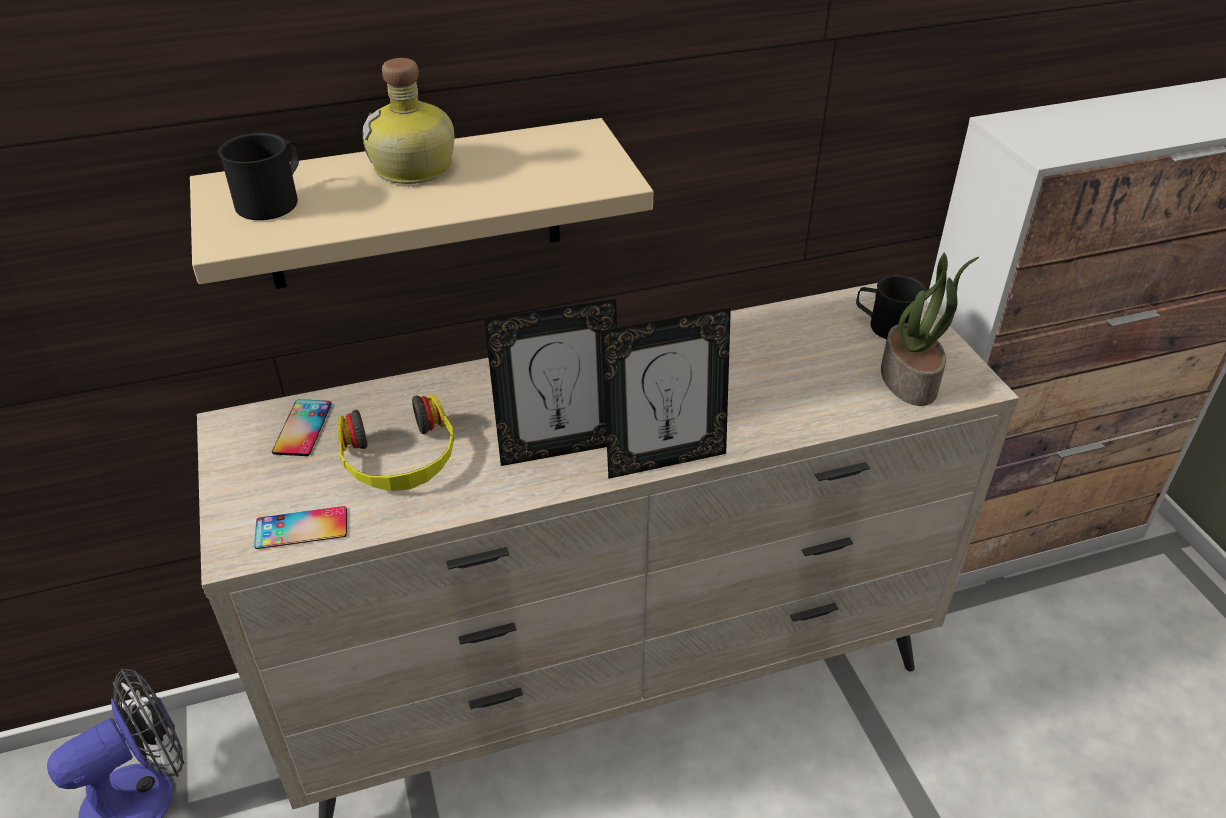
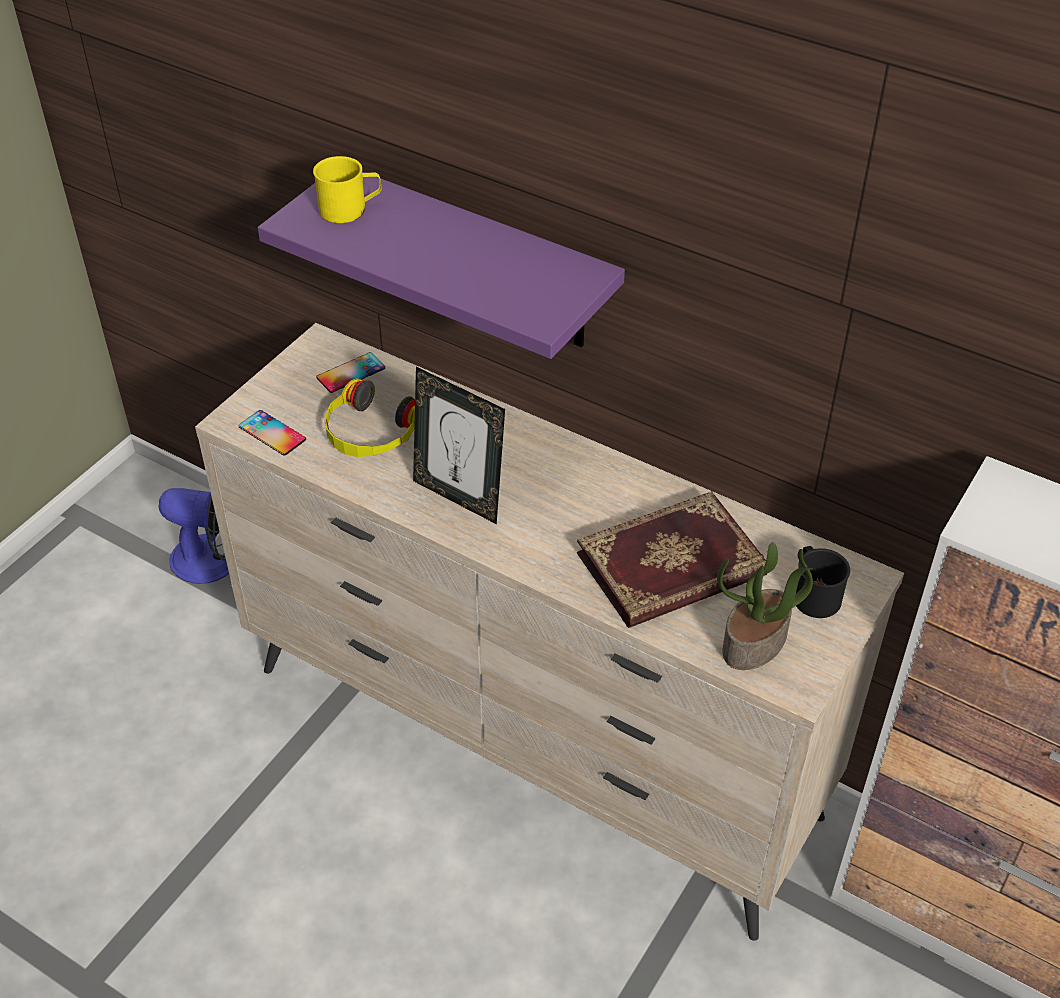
camera: 50 degrees right, 5 degrees up
(274, 200) = (350, 209): black mug -> yellow mug
(413, 206) = (477, 259): beige shelf -> purple shelf
(415, 168) = (451, 235): bottle -> none
(664, 459) = (505, 554): picture frame -> none
(784, 375) = (672, 567): none -> book

